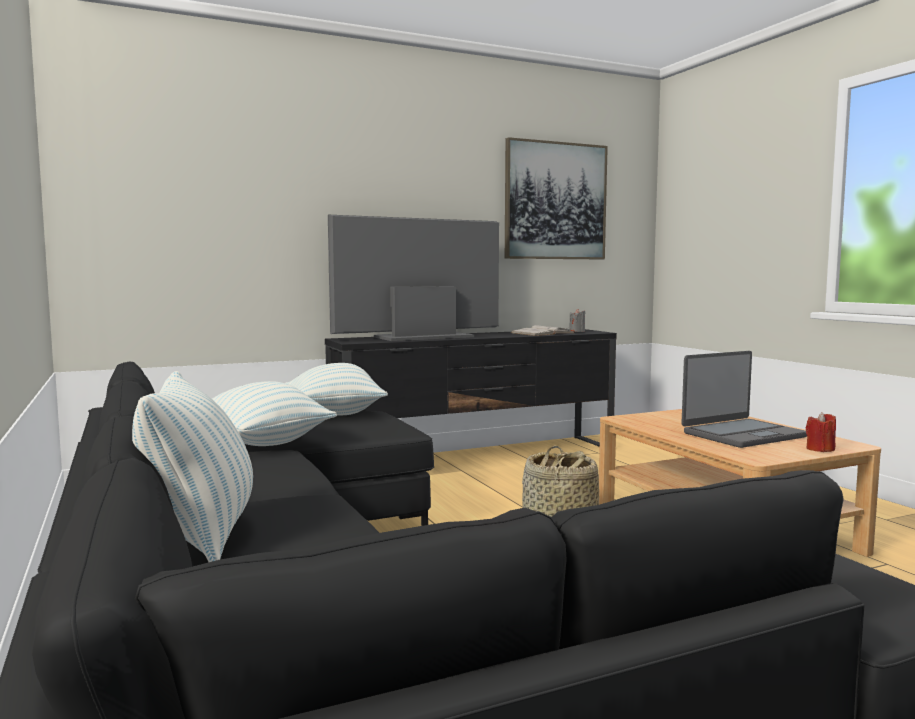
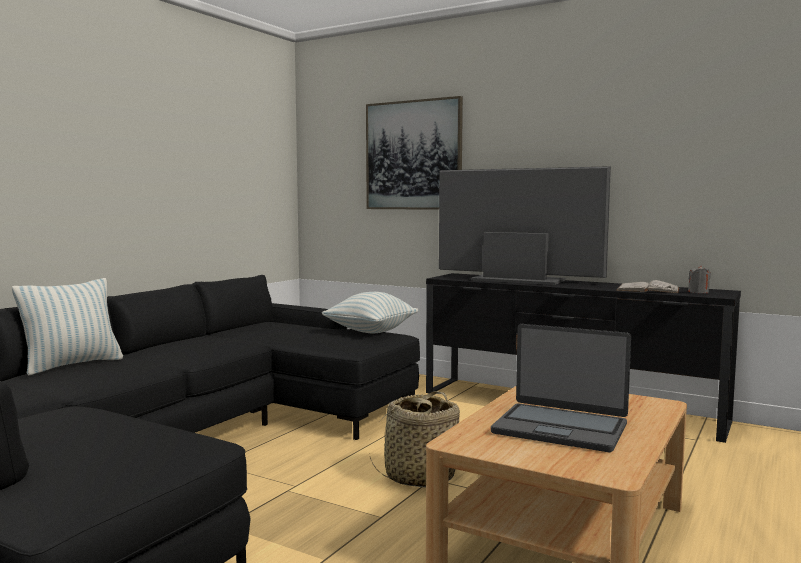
camera: 55 degrees right, 0 degrees up
(261, 444) = (263, 338): pillow -> none
(555, 201) = (706, 137): picture -> picture (413, 155)
(820, 449) = (554, 463): red candle -> none

